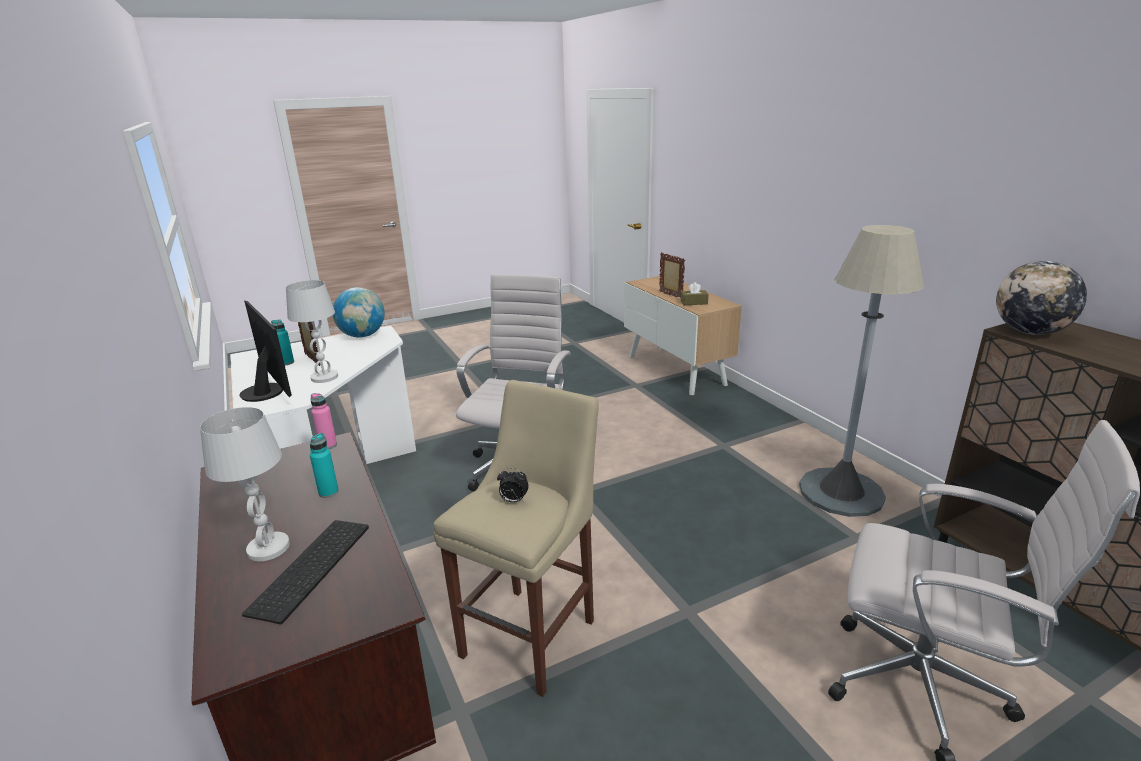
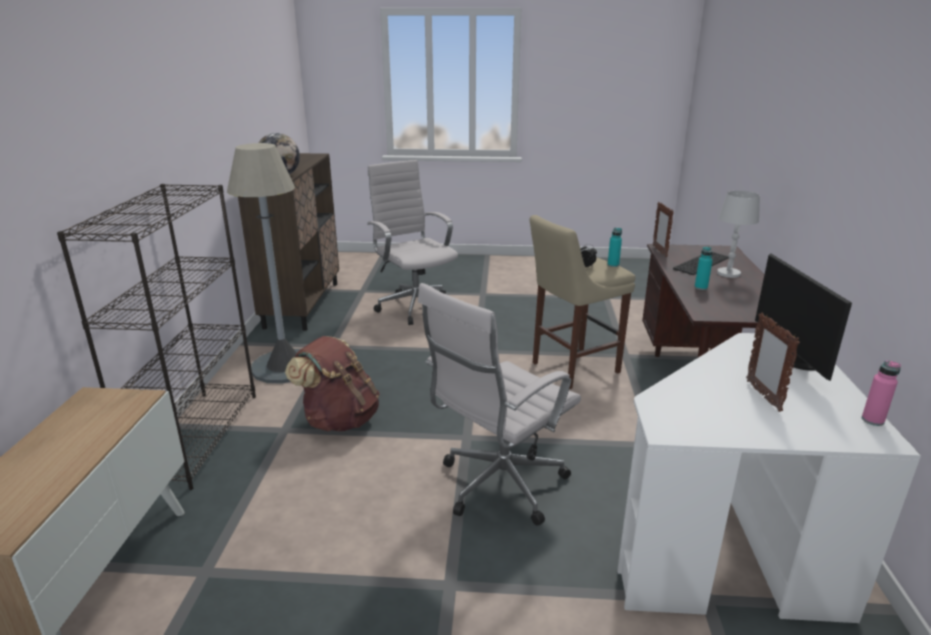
camera: 150 degrees left, 0 degrees up
(287, 362) = (799, 401): turquoise bottle -> turquoise bottle (613, 265)
(324, 377) = (733, 361): white table lamp -> none
(328, 445) = (710, 314): pink bottle -> pink bottle (872, 420)
(363, 336) = (696, 428): globe -> none
(670, 295) = (82, 452): picture frame -> picture frame (659, 251)
(694, 303) = (108, 416): brown tissue box -> none
(698, 466) = (339, 419): none -> brown backpack
(769, 422) = (198, 436): none -> black bookcase

